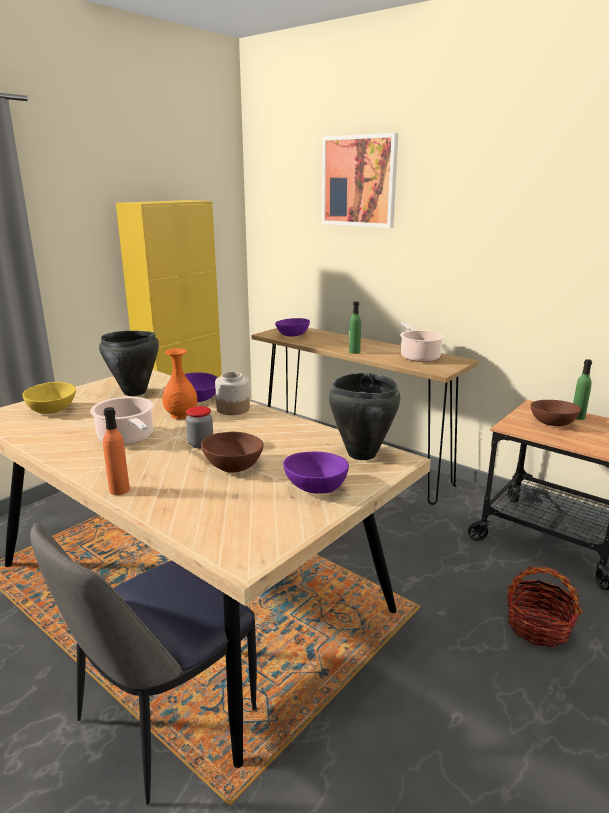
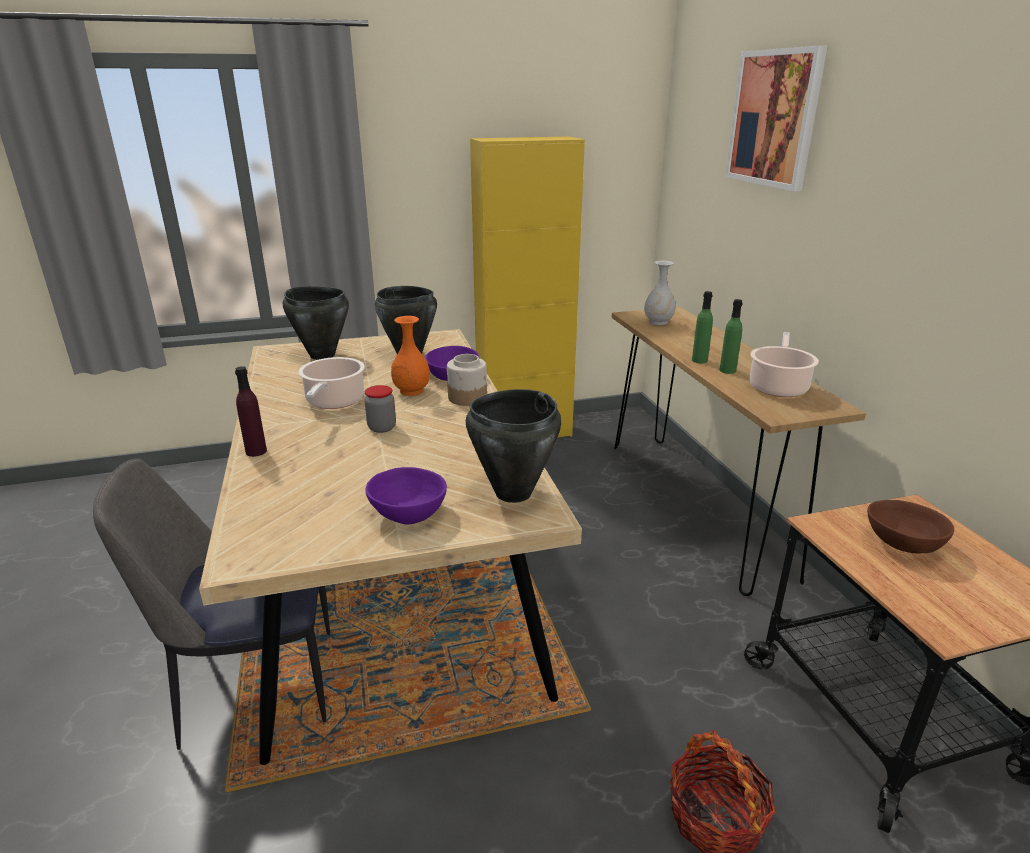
camera: 35 degrees right, 5 degrees up
(51, 409) = (322, 355): yellow bowl -> black cooking pot
(119, 490) = (256, 451): orange bottle -> purple bottle
(232, 466) = (373, 461): brown bowl -> none
(293, 335) = (658, 322): purple bowl -> white vase
(577, 417) = (967, 548): green bottle -> green bottle (727, 370)

